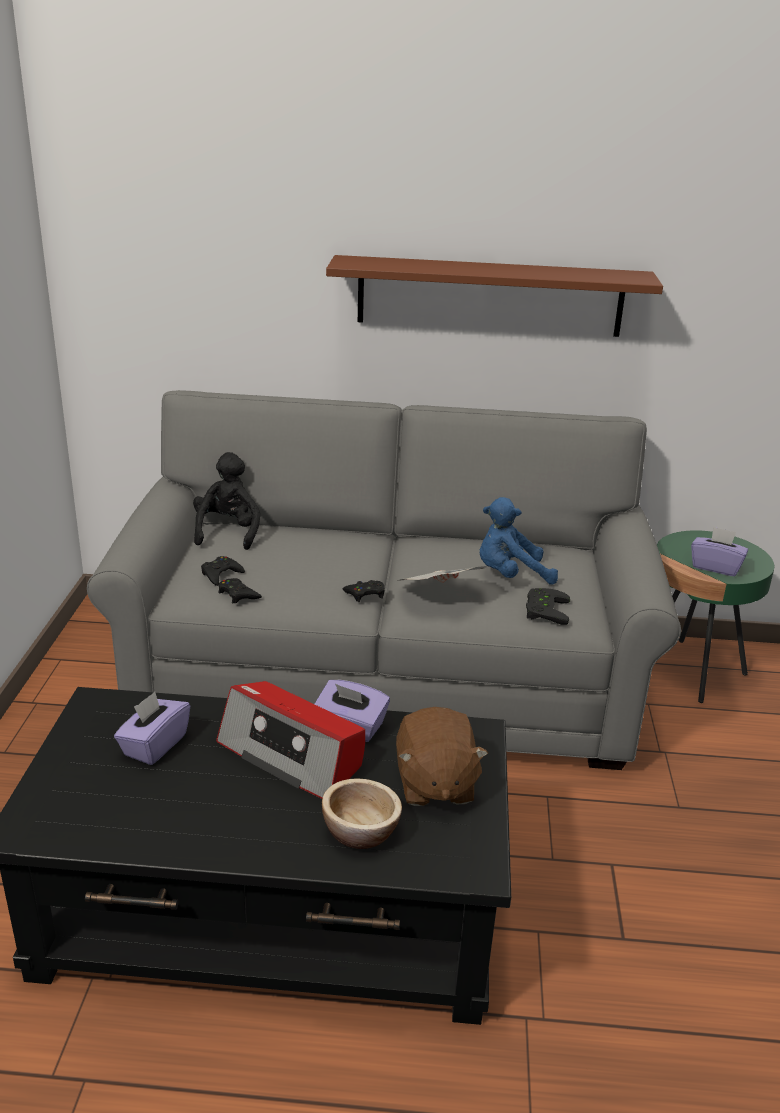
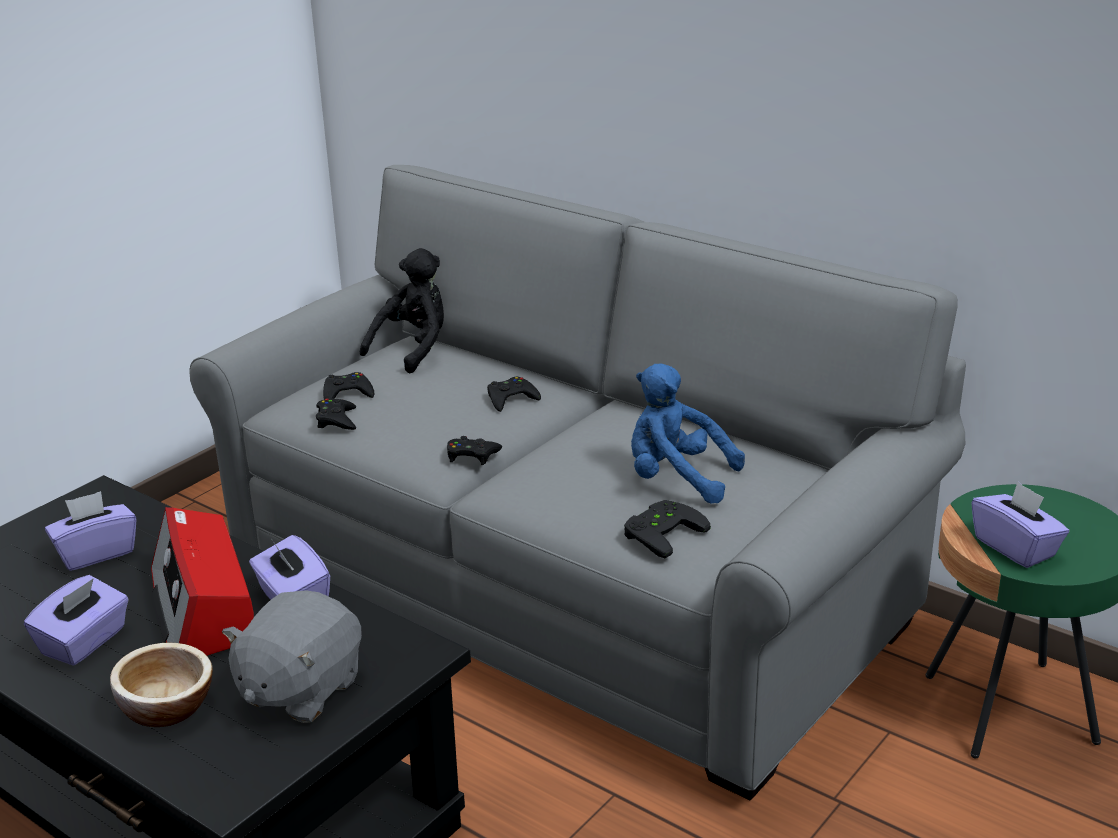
camera: 35 degrees right, 0 degrees up
(235, 811) = (84, 642): none -> purple tissue box
(343, 551) = (511, 399): none -> black game controller
(434, 784) = (299, 689): brown plush toy -> grey plush toy
(439, 595) = (554, 479): newspaper -> none
(489, 296) = (765, 80): brown shelf -> none

